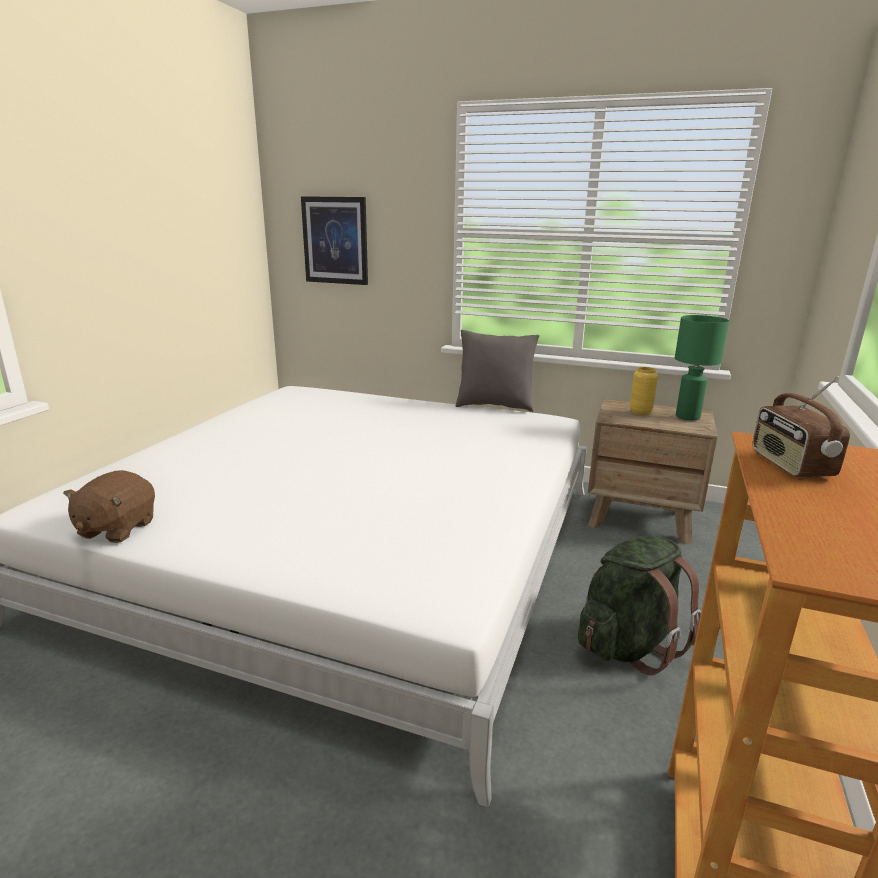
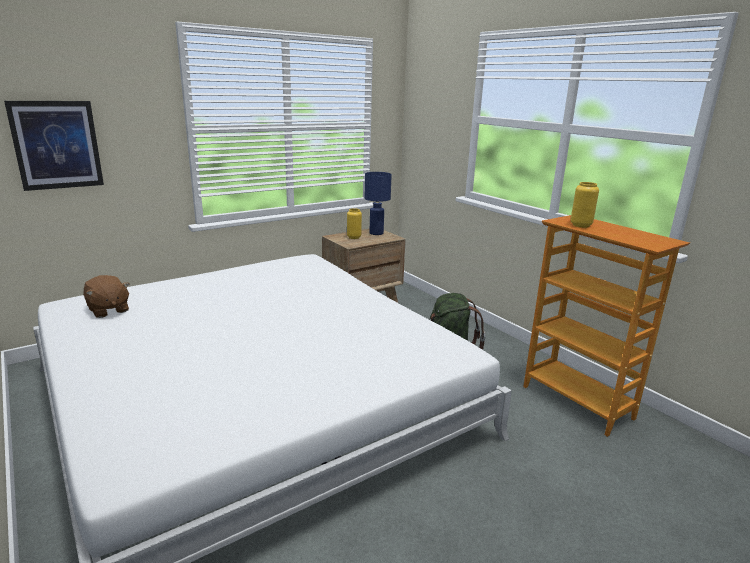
camera: 55 degrees left, 0 degrees up
(116, 529) = (229, 438): brown plush toy -> brown plush toy (108, 310)
(494, 406) = (257, 261): grey pillow -> none
(688, 417) = (376, 233): green table lamp -> blue table lamp
(790, 465) = (580, 225): radio -> yellow vase

